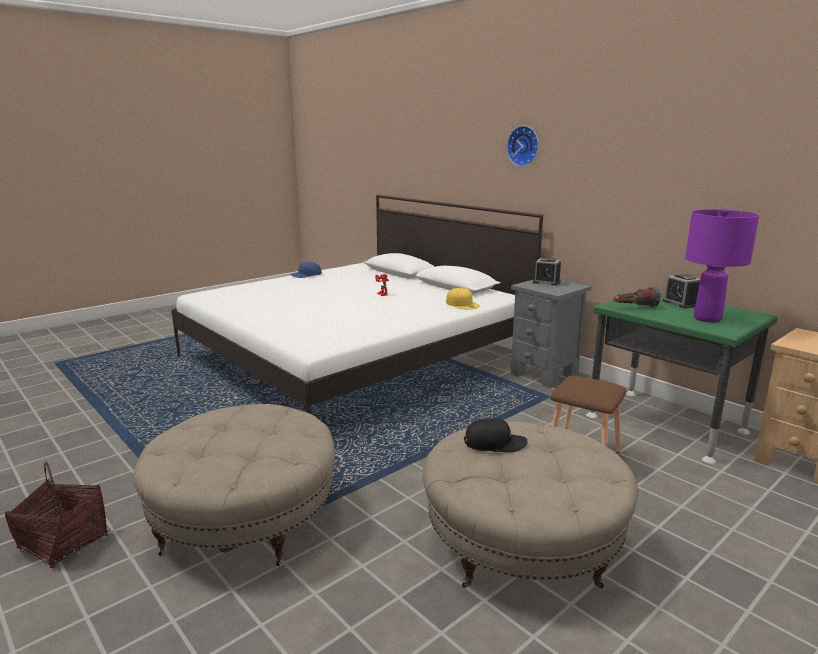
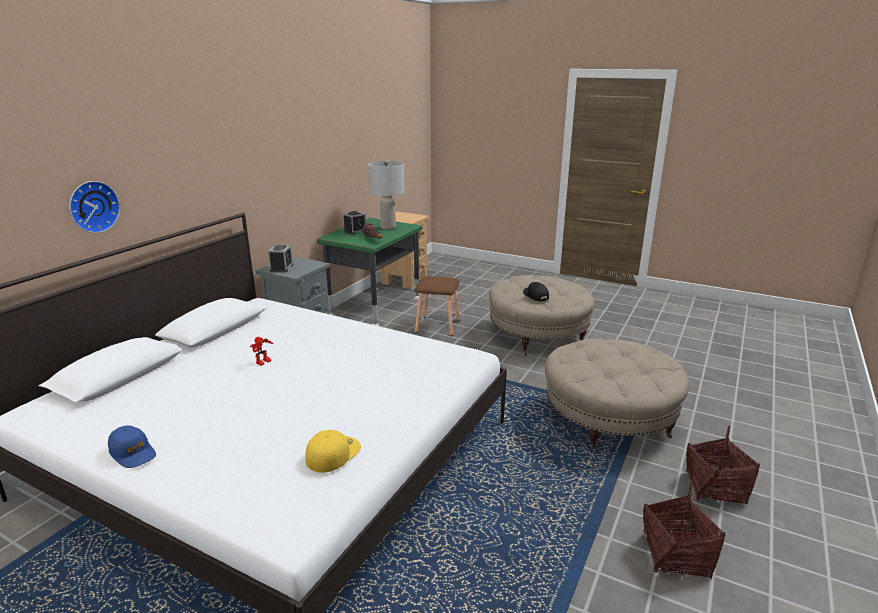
camera: 110 degrees left, 5 degrees up
(60, 476) = (675, 555): none -> basket
(463, 304) = (298, 316): yellow cap -> yellow cap (333, 453)
(524, 146) = (201, 149): wall clock -> wall clock (92, 206)
(707, 319) = (388, 227): purple table lamp -> grey table lamp

